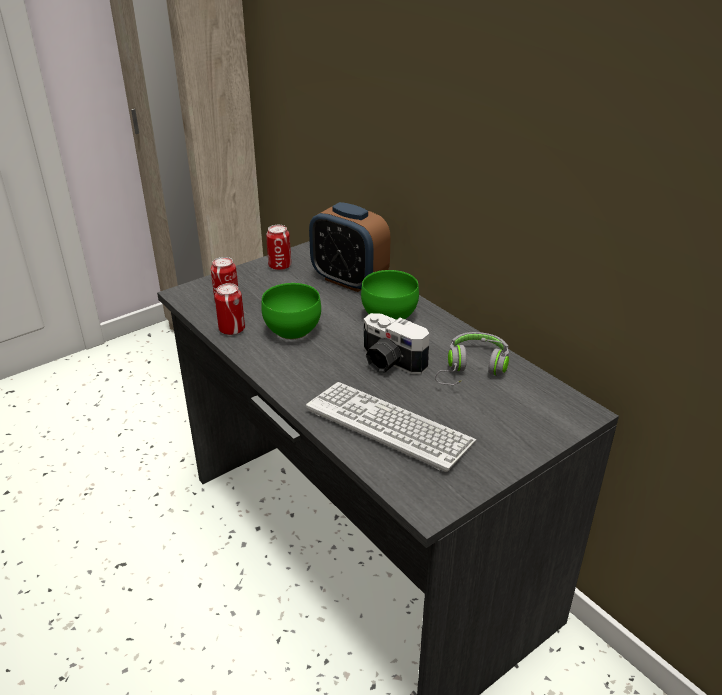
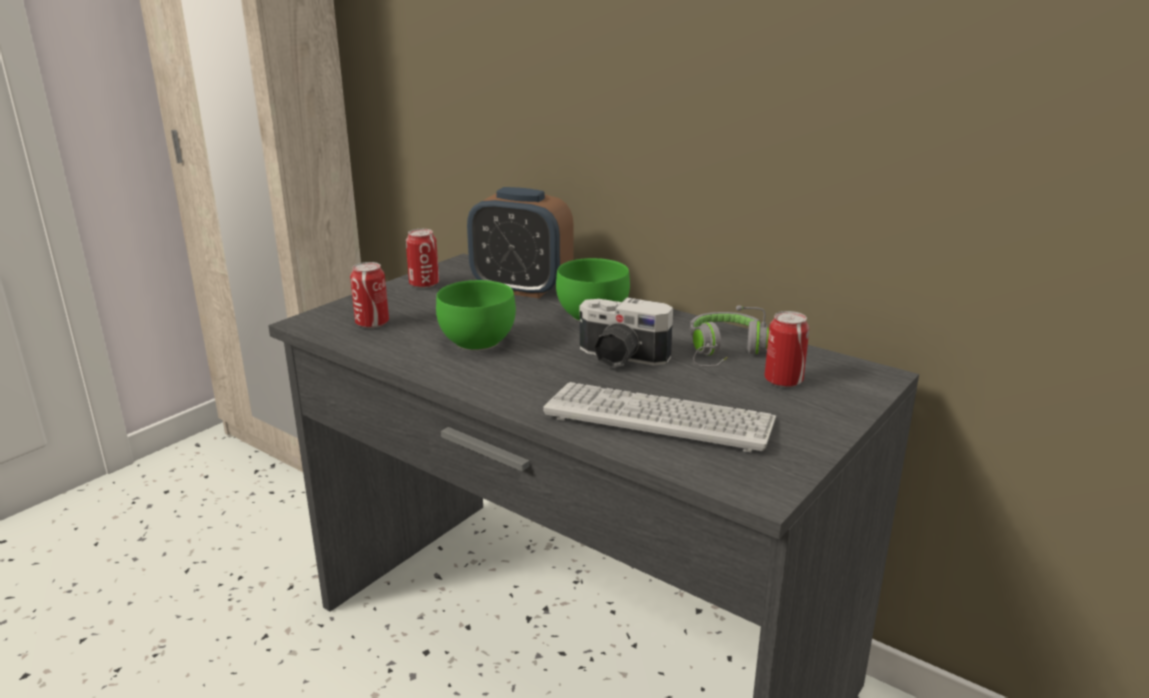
camera: 15 degrees left, 10 degrees down
(232, 329) = (394, 350): can -> can (783, 381)

